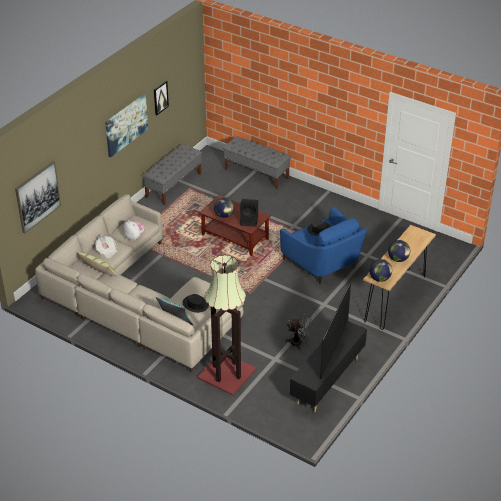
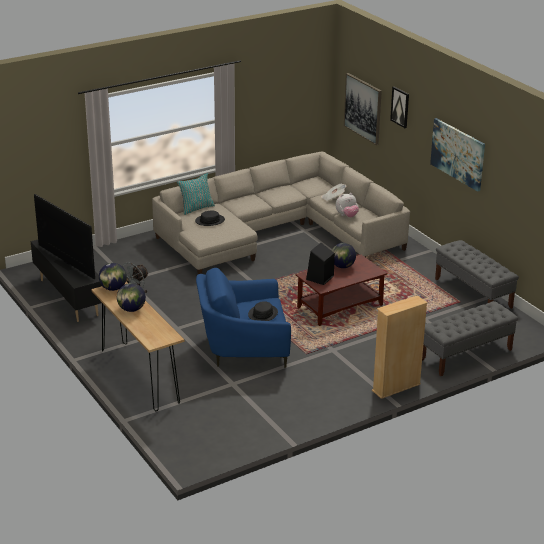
camera: 115 degrees right, 10 degrees down
(98, 270) = (306, 190): pillow -> none
(160, 97) = (505, 177): picture -> picture (400, 107)
(225, 373) = (136, 252): floor lamp -> none
(315, 191) = (396, 387): none -> beige bookcase

